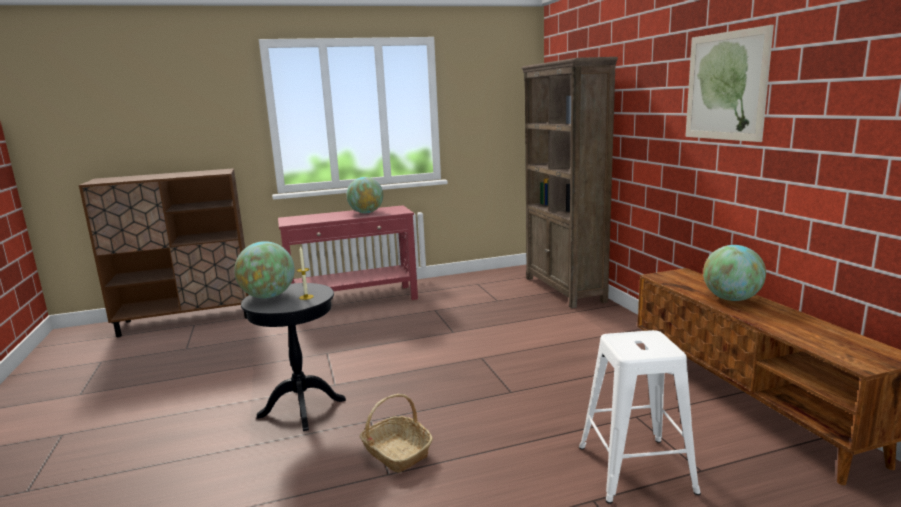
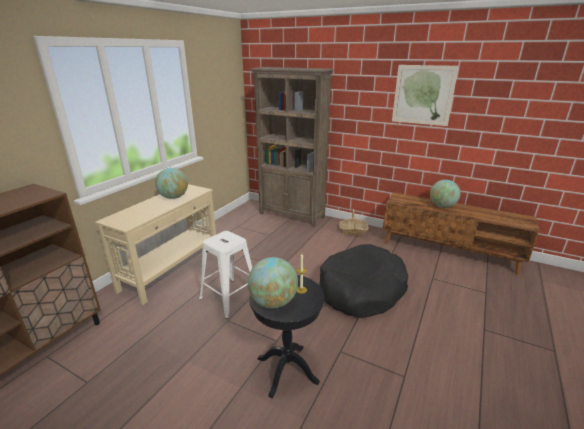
camera: 45 degrees left, 10 degrees up
(354, 301) = (172, 270): red console table -> beige console table
(396, 452) = (385, 361): basket -> basket (353, 231)
(501, 385) = (361, 290): none -> black dog bed
(633, 468) = (470, 305): white stool -> white stool (229, 297)

